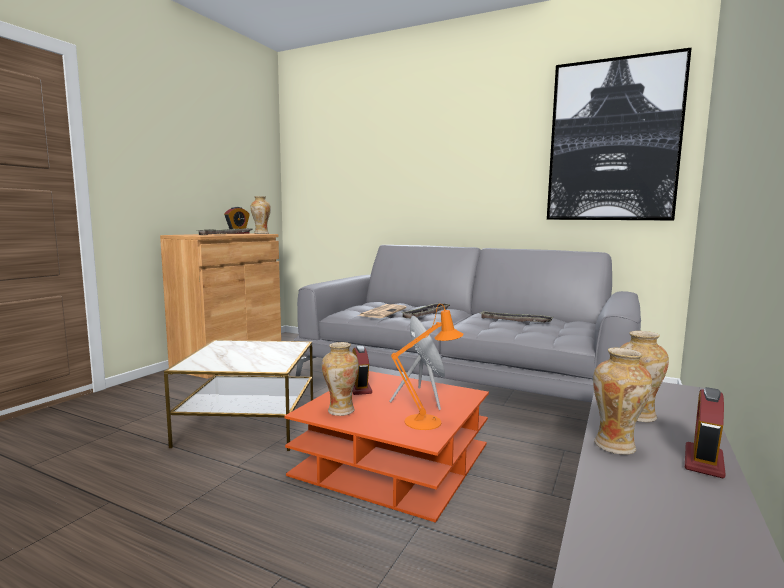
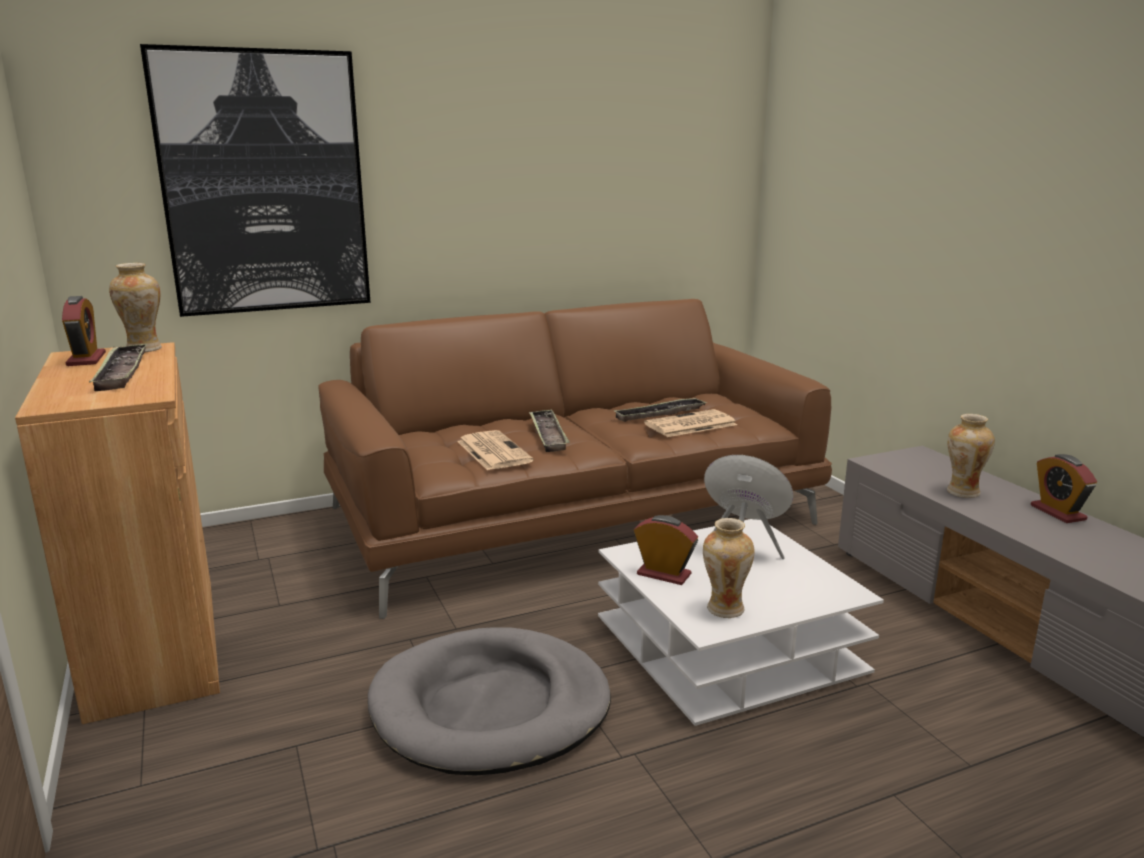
camera: 50 degrees left, 10 degrees up
(249, 423) = (490, 707): side table -> grey dog bed
(393, 461) = (728, 645): orange coffee table -> white coffee table
(428, 421) = (808, 575): orange table lamp -> none
(463, 381) = (575, 516): grey sofa -> brown sofa
(517, 327) = (689, 425): none -> newspaper
(613, 141) = (678, 145): picture -> picture (264, 184)
(616, 446) = (1015, 525): vase -> none

